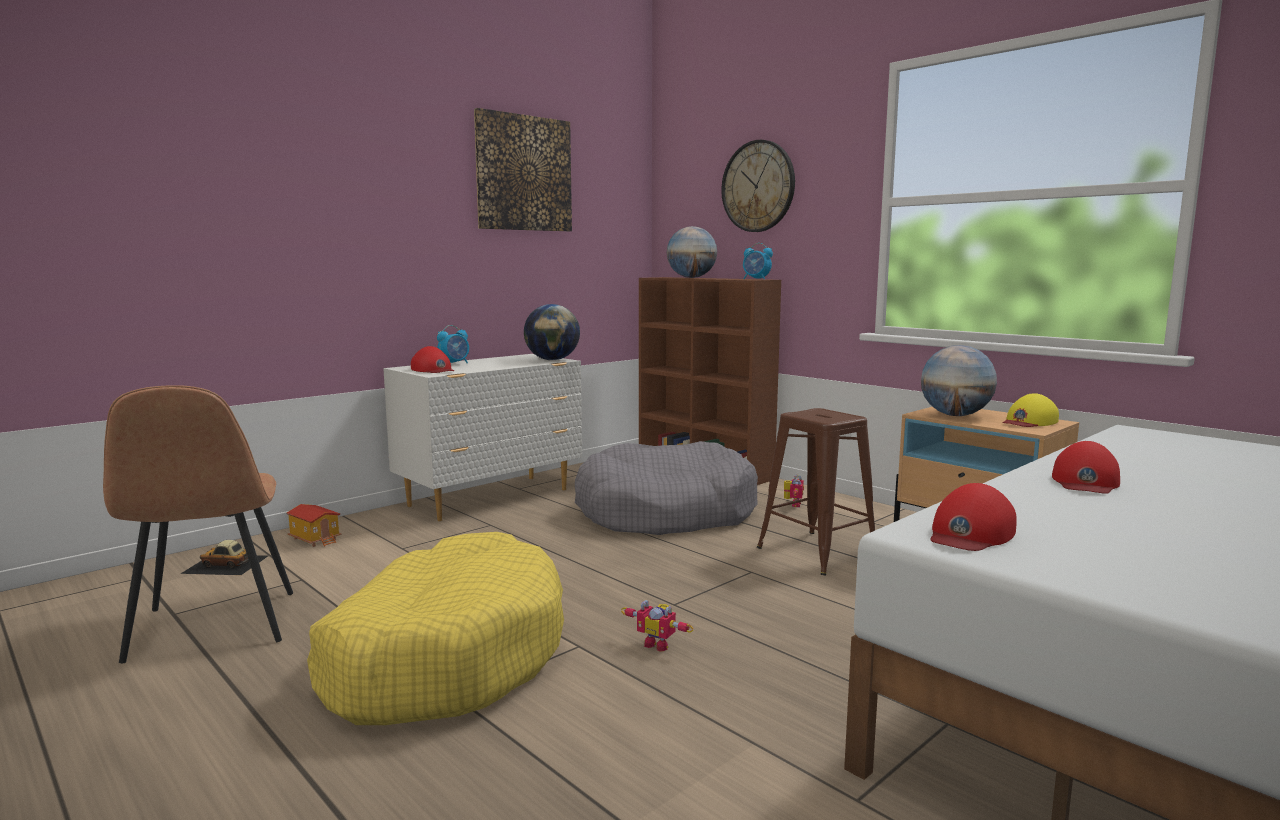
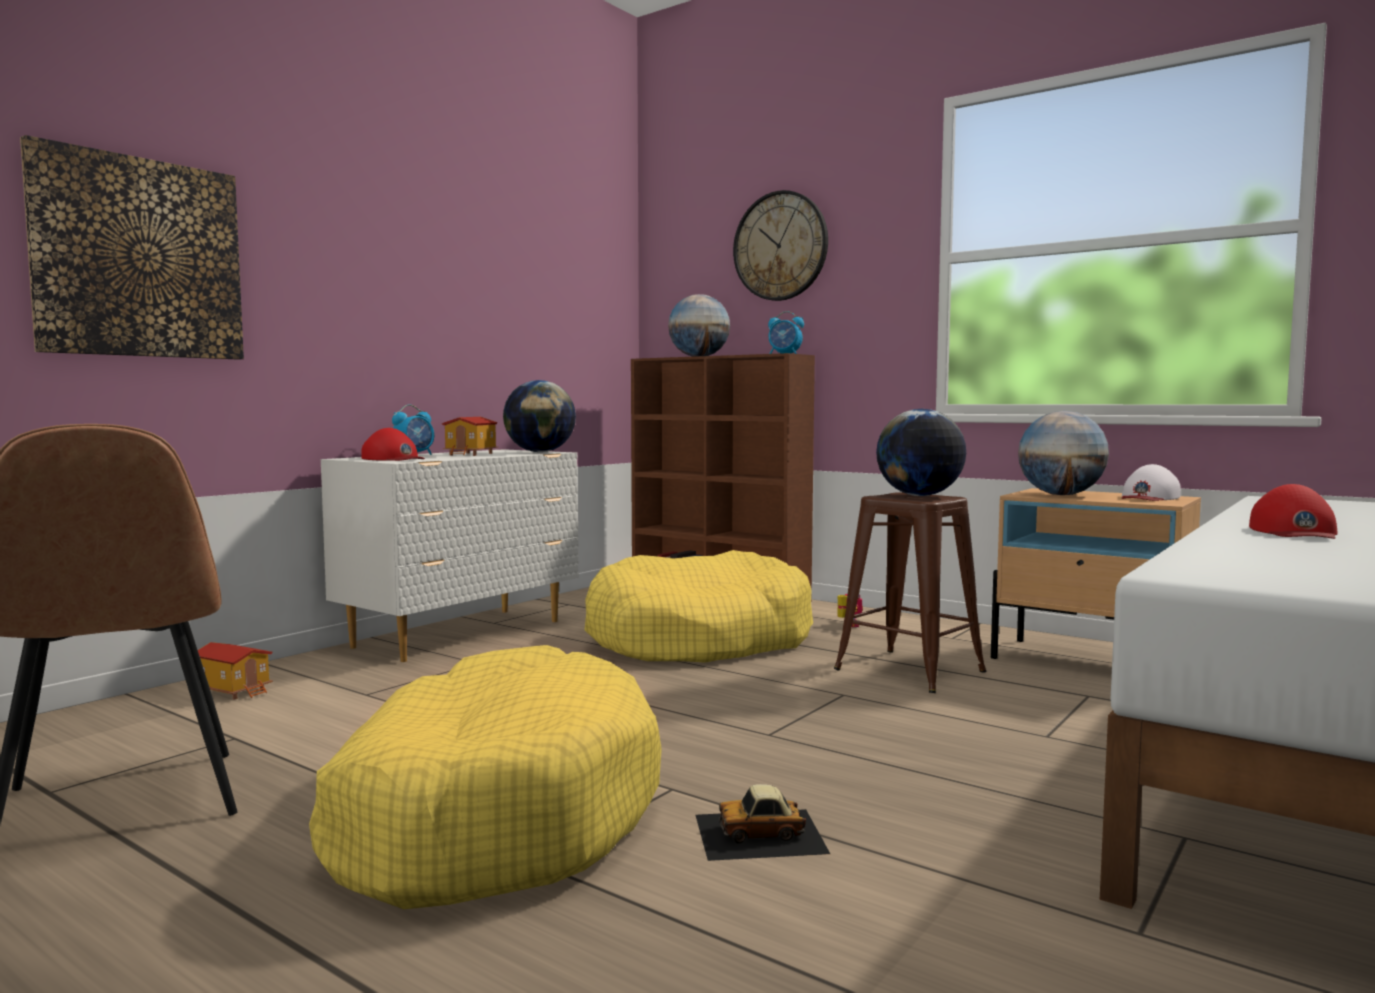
camera: 10 degrees left, 5 degrees down
(226, 564) = (108, 727): toy car -> toy car (760, 833)
(497, 363) = (471, 454): none -> toy house
(523, 173) = (494, 220): picture -> picture (139, 258)
(658, 644) = (776, 779): toy robot -> none
(665, 512) = (698, 639): grey dog bed -> yellow dog bed
(829, 414) = (919, 496): none -> globe
(970, 533) = (1244, 571): red cap -> none
(1029, 422) = (1148, 497): yellow cap -> white cap

